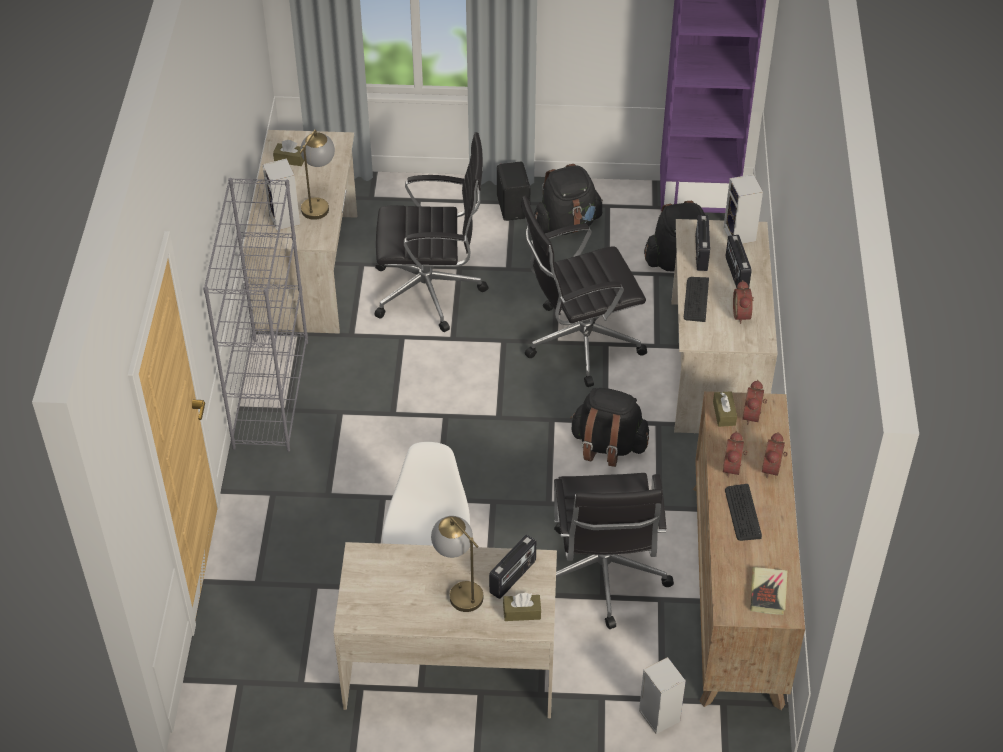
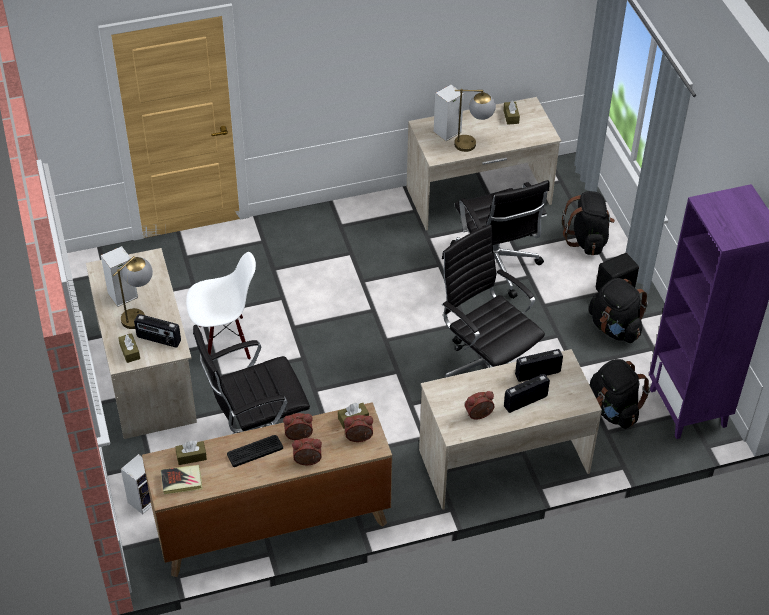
camera: 70 degrees right, 0 degrees up
(270, 393) = (351, 213): grey bookcase -> none
(608, 446) = (386, 411): black backpack -> black backpack (587, 240)
(696, 299) = (482, 381): keyboard -> none
(732, 575) = (191, 456): none -> brown tissue box
(740, 235) = (574, 395): speaker -> speaker (122, 296)

